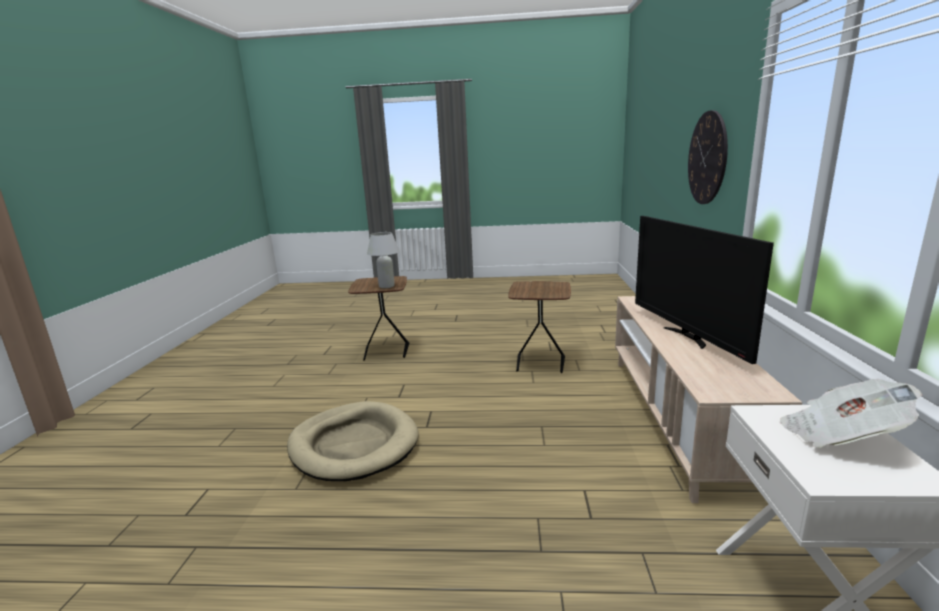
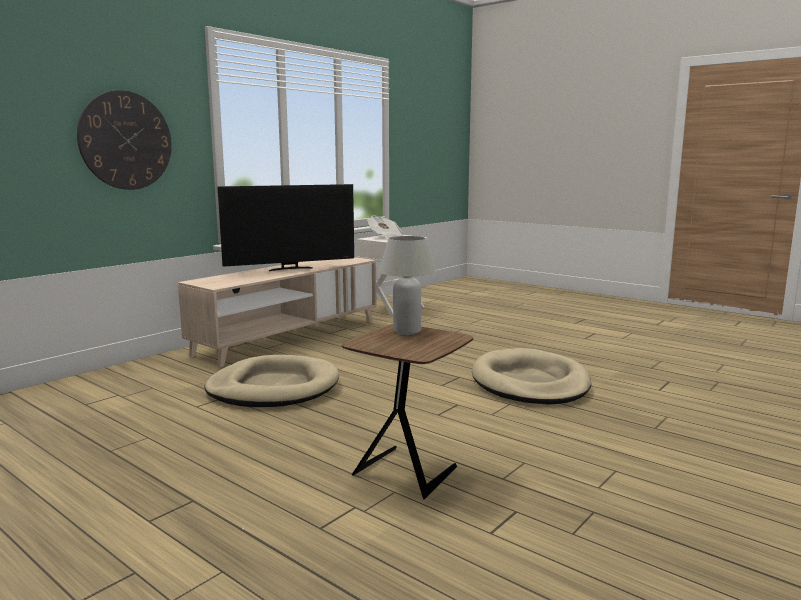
camera: 145 degrees left, 5 degrees down
(540, 364) = (273, 388): brown side table -> beige dog bed
(687, 337) = (290, 269): television -> television turned 45 degrees clockwise

